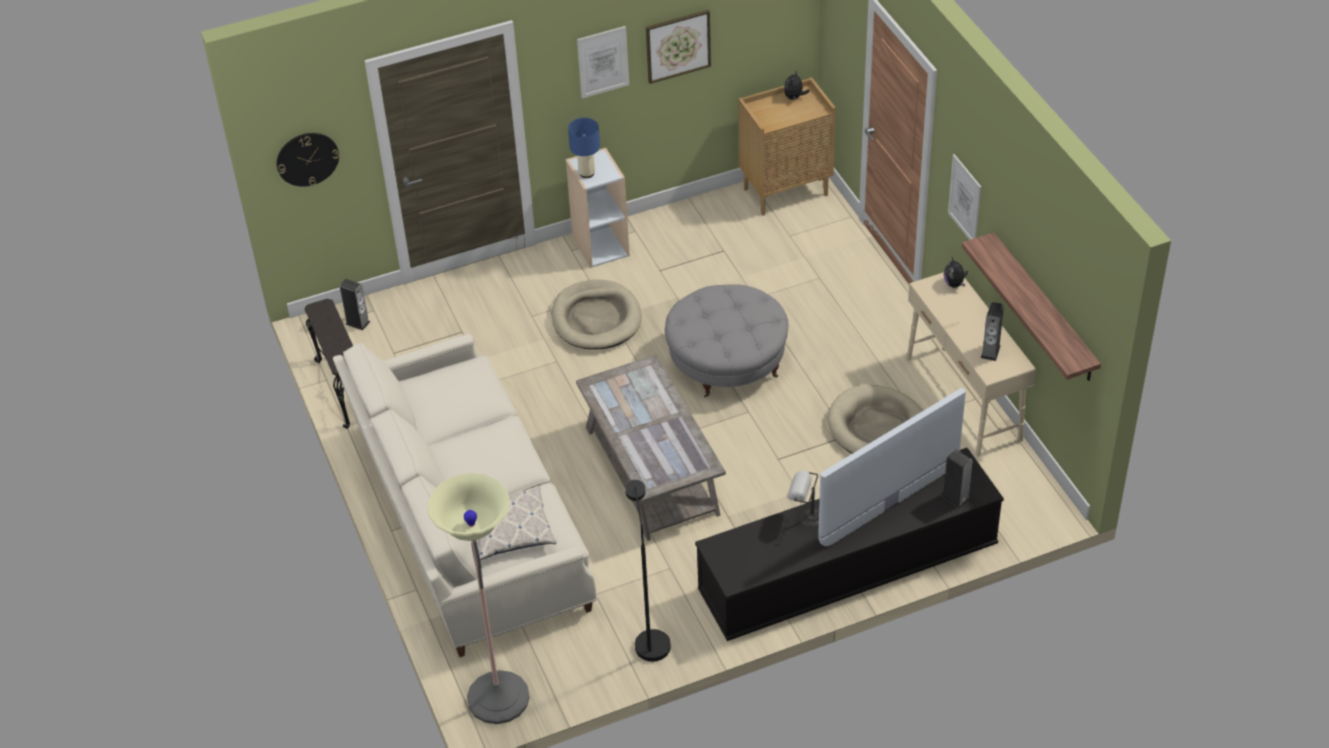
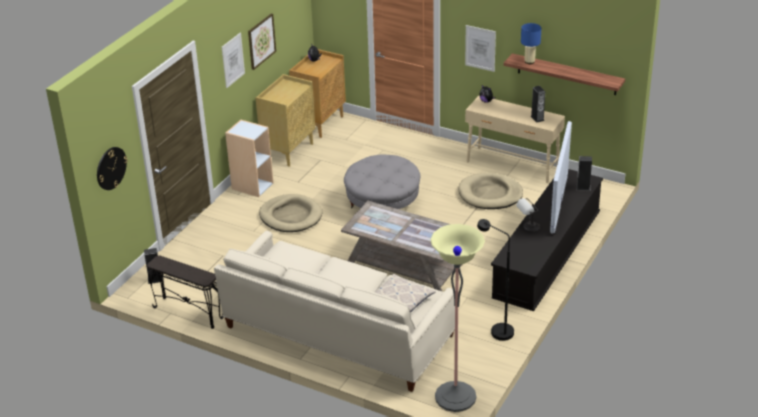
camera: 40 degrees left, 10 degrees down
(587, 173) = (245, 133): blue table lamp -> blue table lamp (529, 62)
(700, 216) = (289, 151): none -> beige cabinet

